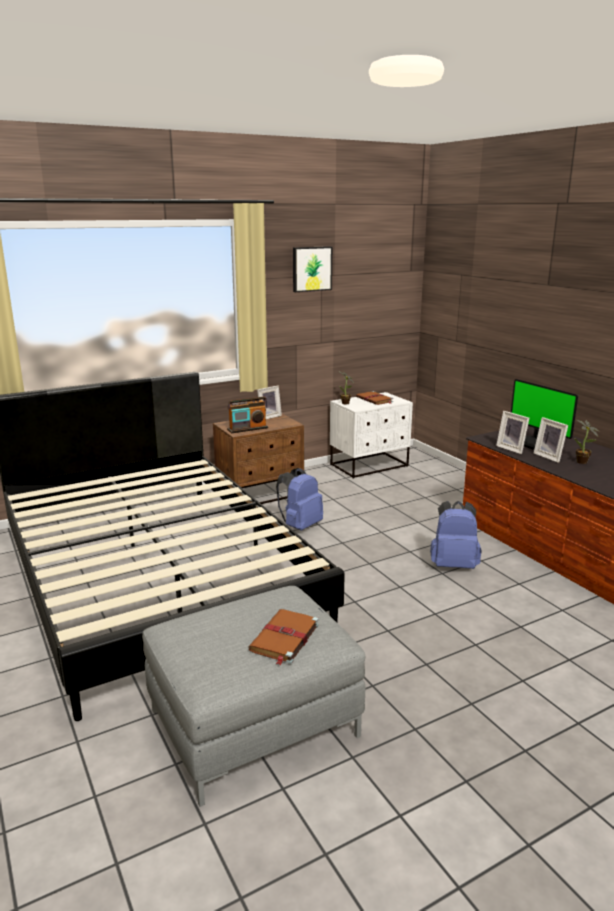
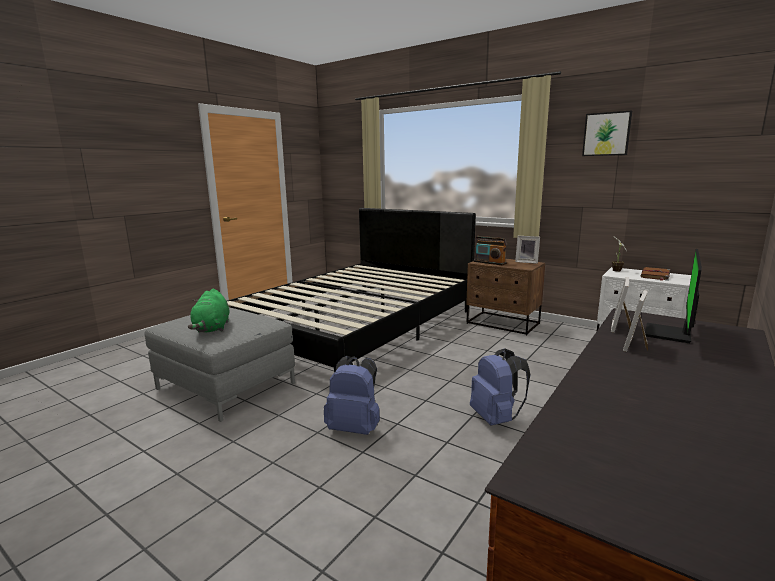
camera: 65 degrees right, 5 degrees down
(284, 638) = (212, 328): brown book -> green plush toy
(300, 526) = (474, 345): blue backpack -> blue backpack (355, 428)
(583, 462) = (657, 365): potted plant -> none

